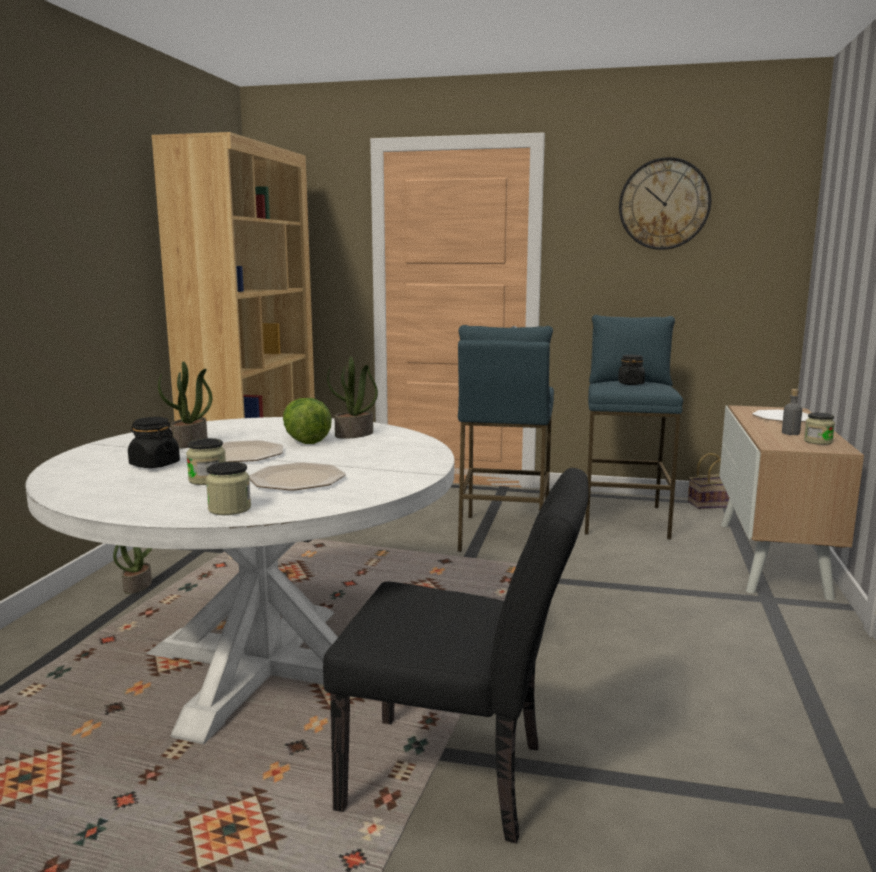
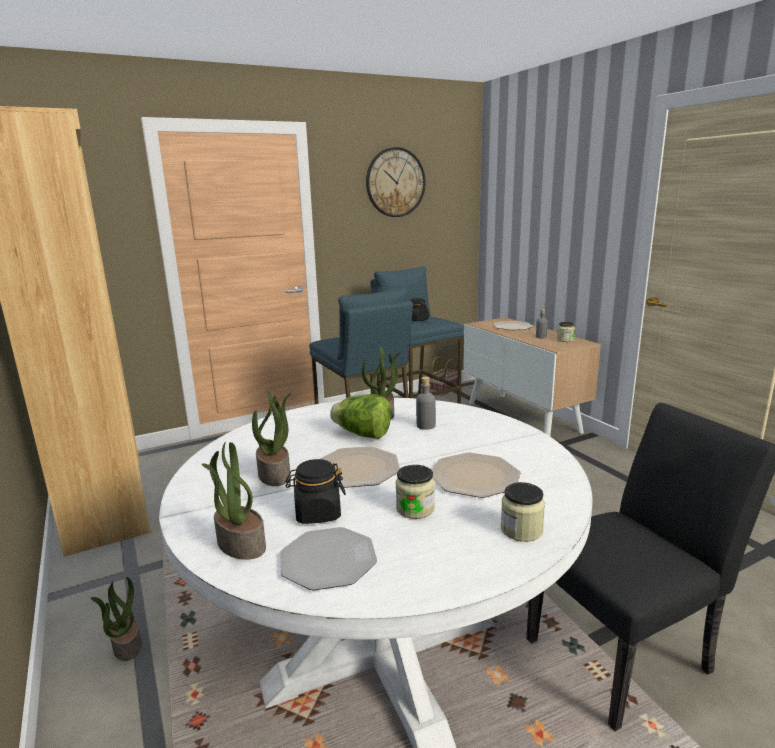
camera: 40 degrees left, 5 degrees up
(83, 463) = (240, 544): none -> potted plant
(98, 482) = (328, 560): none -> plate
(365, 447) = (426, 425): none -> grey bottle

